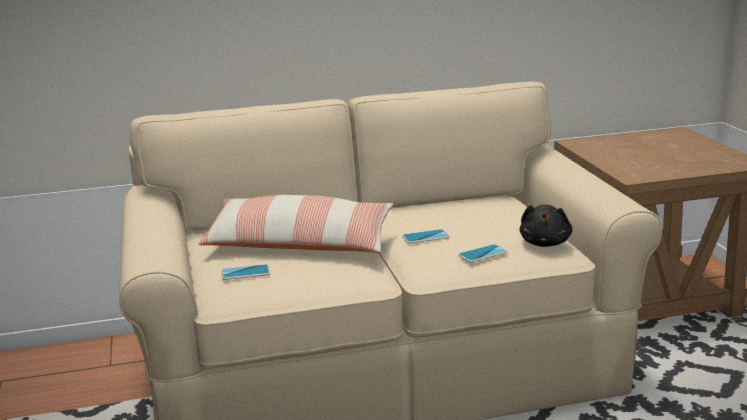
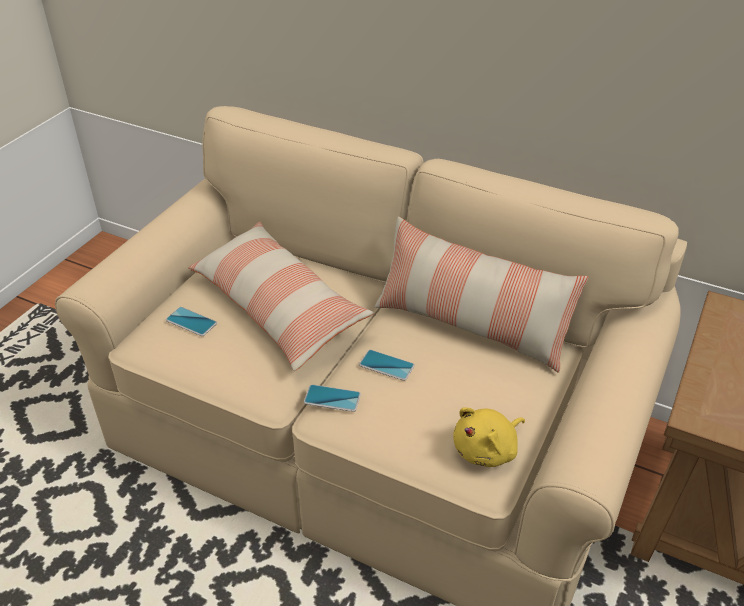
camera: 40 degrees right, 20 degrees up
(443, 206) = (471, 325): none -> pillow
(482, 254) = (399, 427): phone -> phone (332, 399)
(545, 243) = (487, 450): black plush toy -> yellow plush toy

